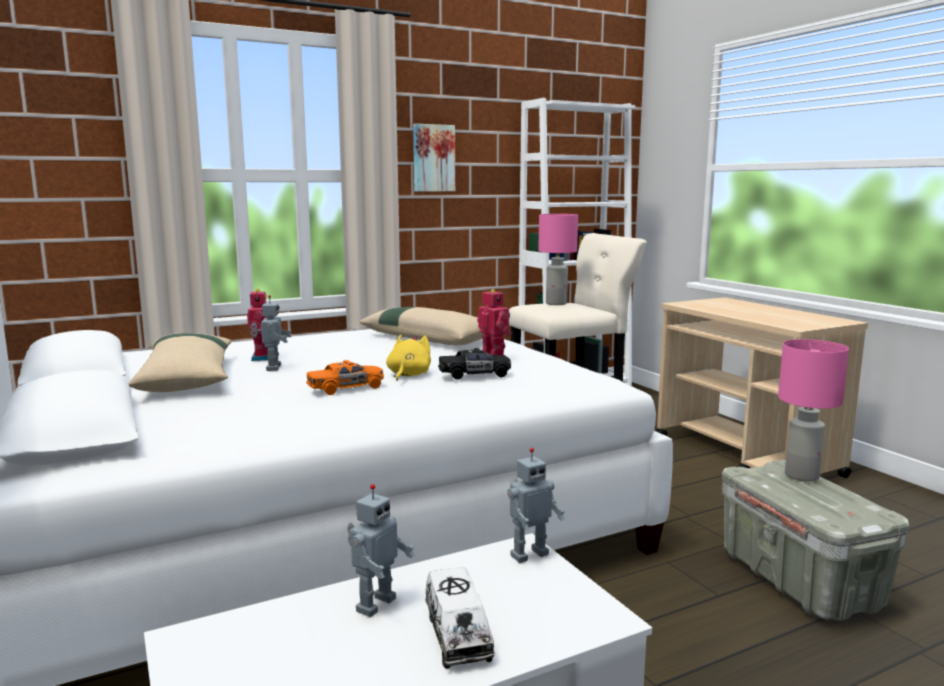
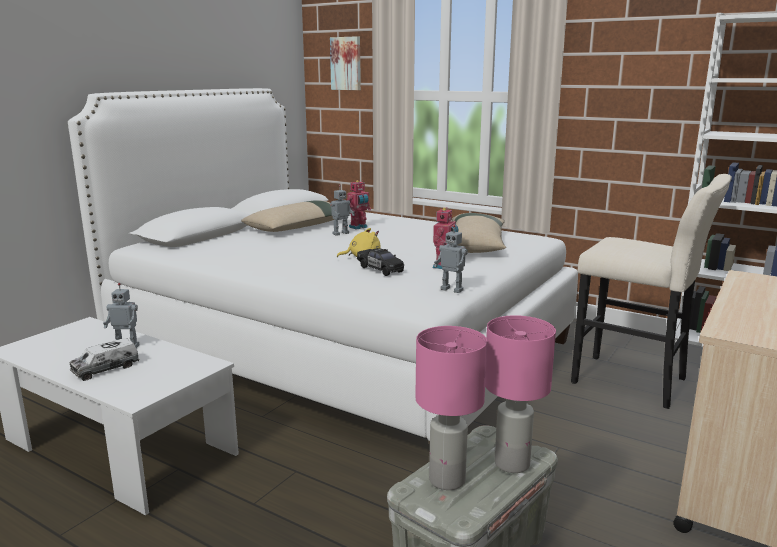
camera: 60 degrees right, 5 degrees up
(346, 388) = (314, 253): orange toy car -> none
(433, 158) = (608, 81): picture -> picture (346, 63)
(528, 554) = (202, 367): toy robot -> toy robot (452, 289)
(557, 304) = (644, 244): pink table lamp -> pink table lamp (447, 480)

